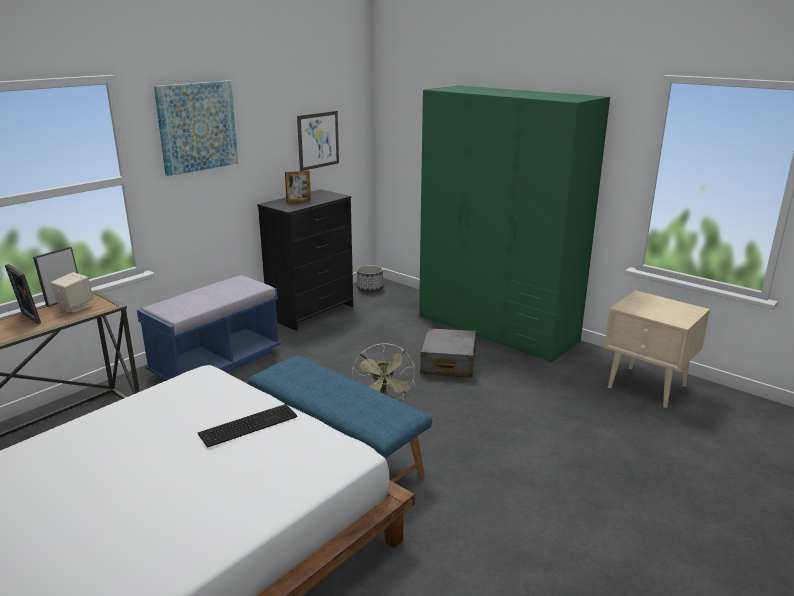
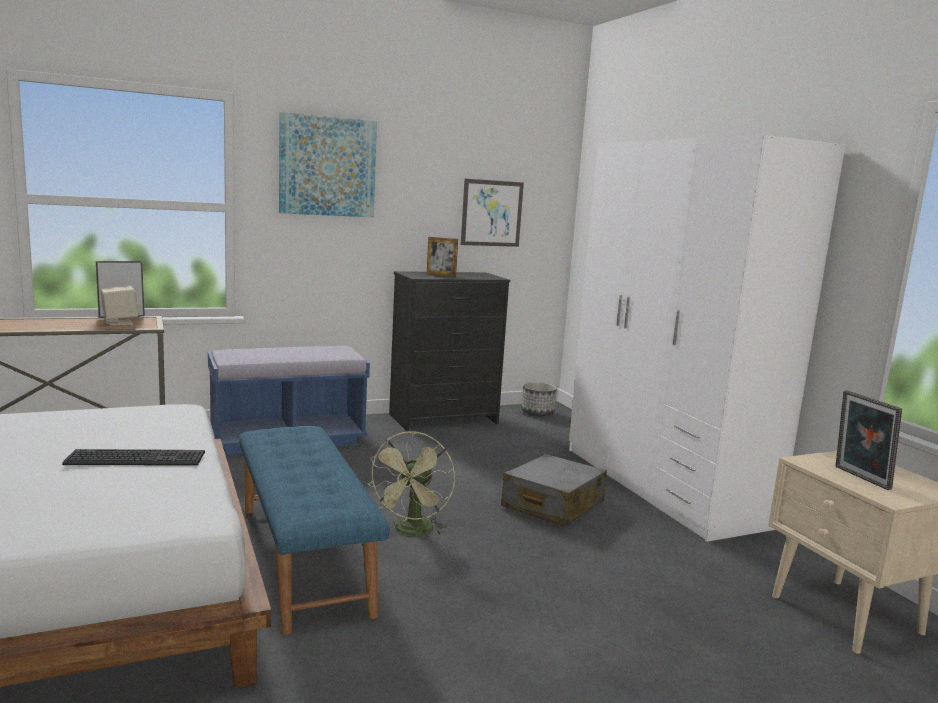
camera: 25 degrees right, 10 degrees down
(28, 319) = (66, 321): picture frame -> picture frame (859, 478)
(497, 329) = (662, 485): green wardrobe -> white wardrobe

